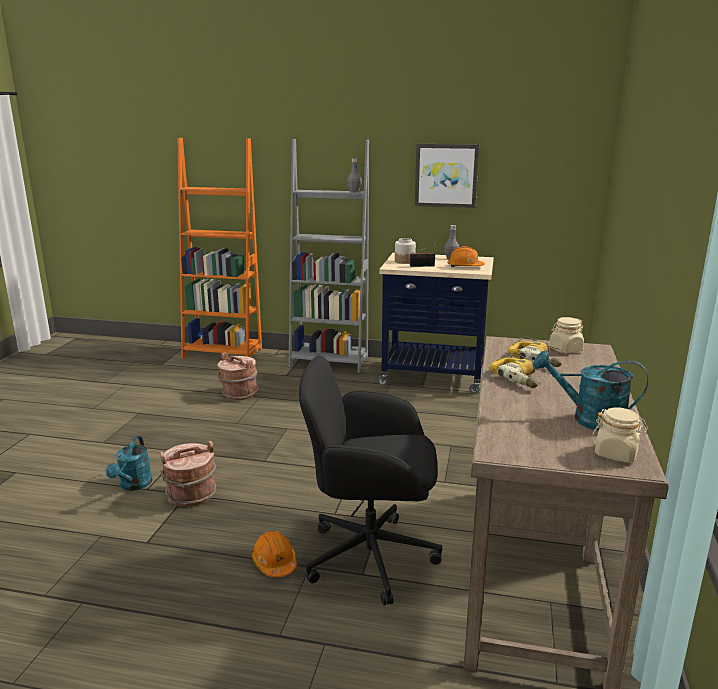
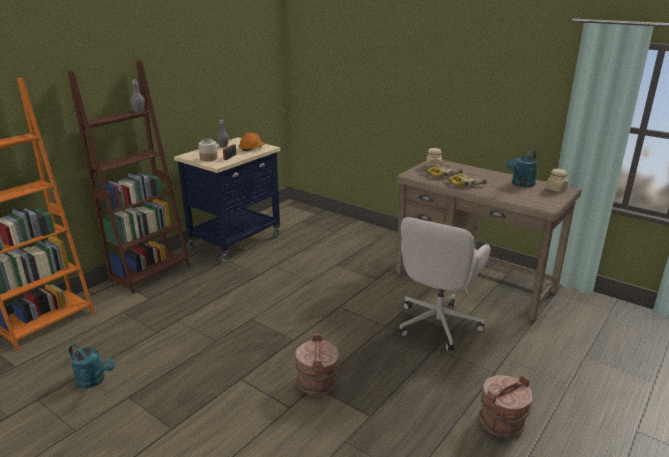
camera: 65 degrees left, 5 degrees up
(133, 485) = (277, 414): turquoise watering can -> turquoise watering can (94, 381)
(239, 394) = (158, 329): brown bucket -> brown bucket (502, 423)
(274, 563) = (425, 360): orange hard hat -> none
(329, 362) = (150, 273): grey bookcase -> brown bookcase
(370, 557) = (437, 324): black office chair -> white office chair
(446, 175) = (197, 81): picture -> none

